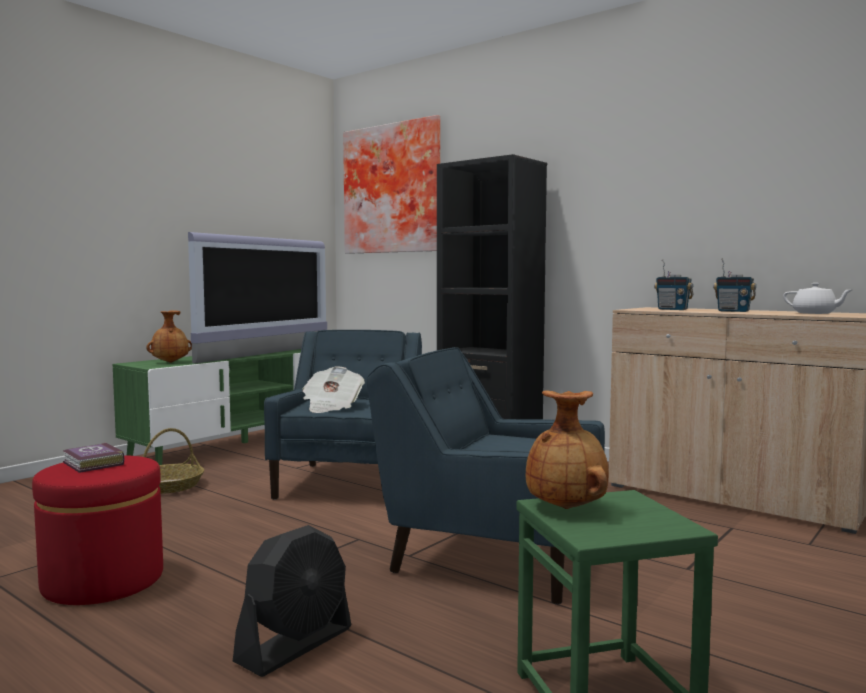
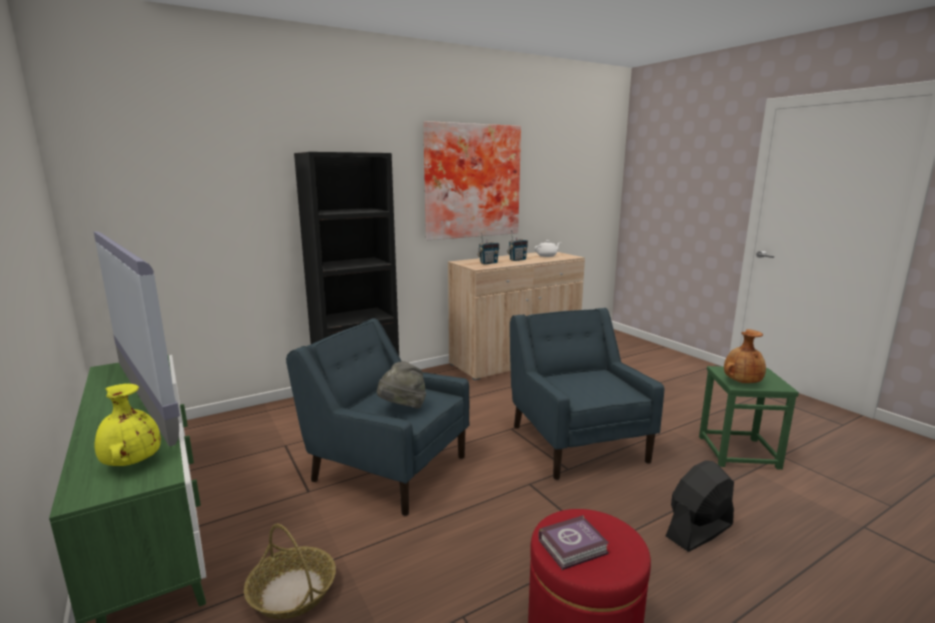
camera: 70 degrees left, 10 degrees up
(170, 362) = (131, 463): brown vase -> yellow vase
(295, 645) = (699, 531): black fan -> black fan turned 90 degrees counterclockwise
(331, 407) = (402, 409): newspaper -> grey hat
(394, 189) = (172, 161): picture -> picture (471, 181)
(492, 555) = (576, 442): blue armchair -> blue armchair turned 120 degrees clockwise

